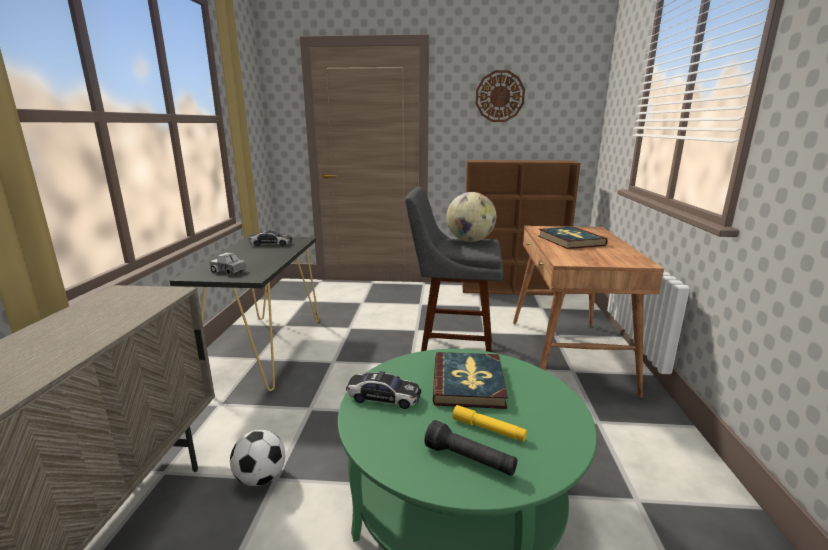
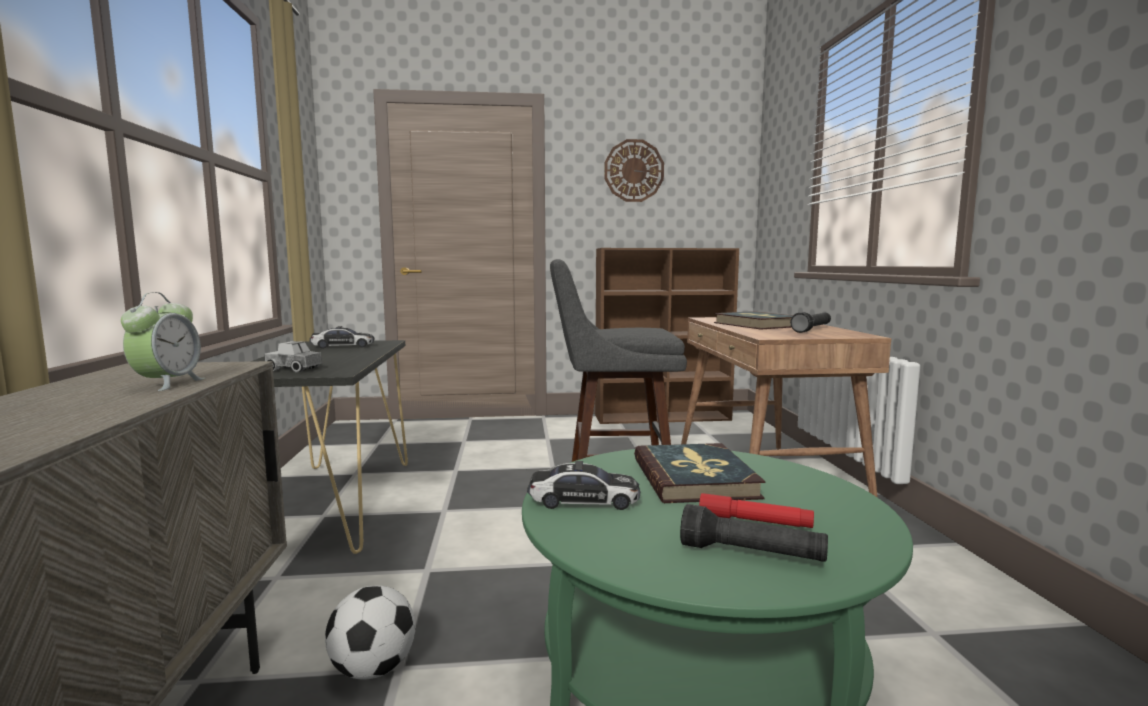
camera: 10 degrees left, 10 degrees down
(123, 316) = (167, 384): none -> alarm clock
(470, 241) = (632, 327): globe -> none
(488, 429) = (754, 521): yellow flashlight -> red flashlight
(608, 251) = (812, 330): none -> black flashlight

